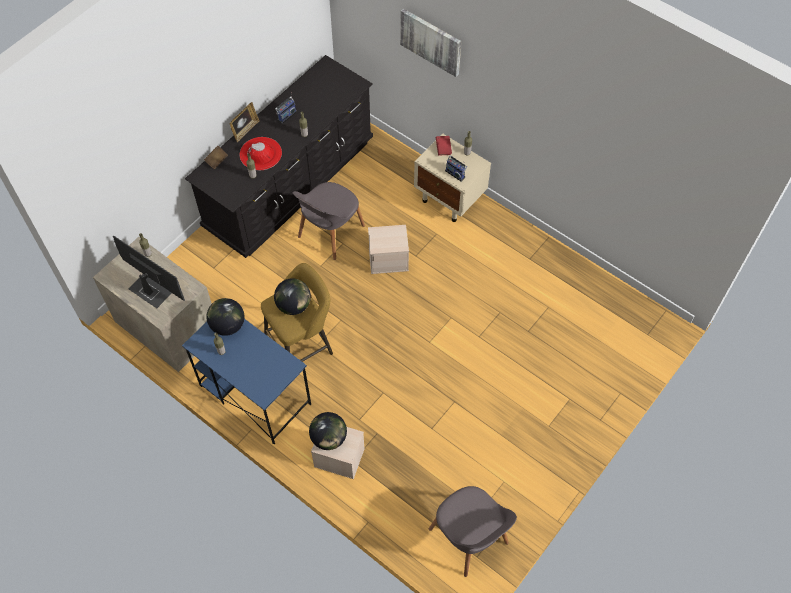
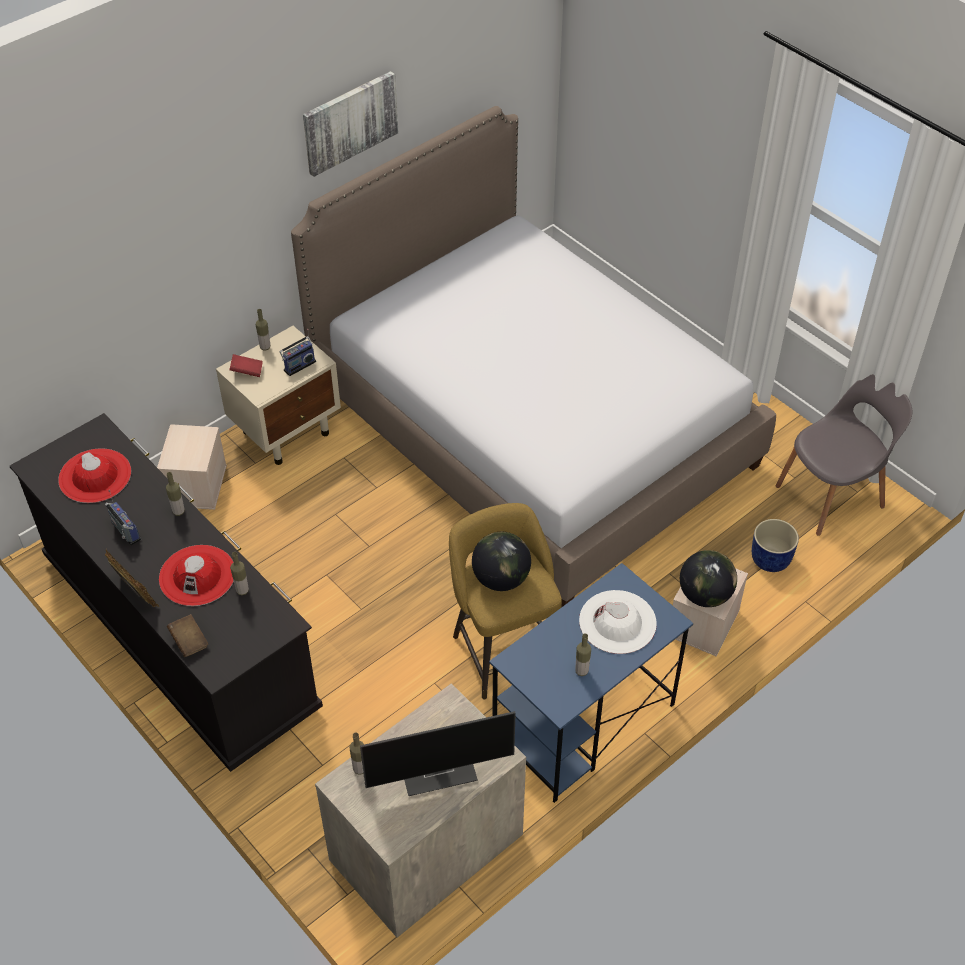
camera: 80 degrees left, 10 degrees down
(150, 290) = (439, 769): monitor -> monitor turned 150 degrees counterclockwise
(228, 325) = (533, 658): globe -> none
(259, 367) = (617, 622): none -> white hat
(324, 92) = (95, 476): none -> red hat
(330, 233) = (300, 588): grey chair -> none
(389, 259) = (373, 519): beige storage box -> beige storage box (196, 485)
(400, 497) = (770, 560): none -> blue planter
(431, 41) = (150, 247): picture -> picture (350, 122)
(489, 335) = (532, 426): none -> bed

